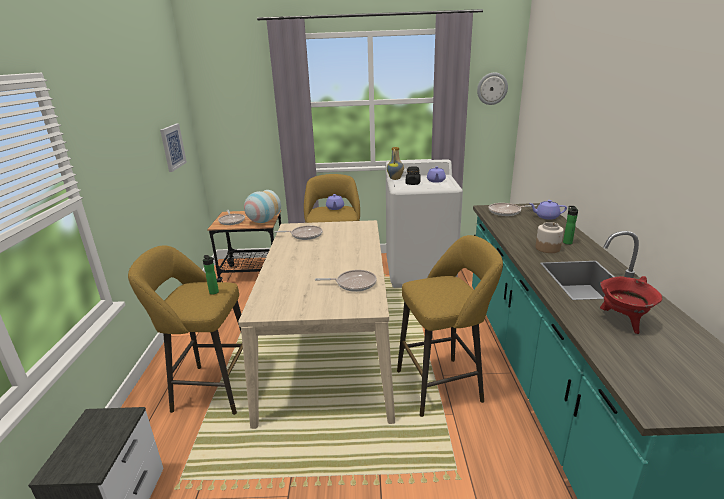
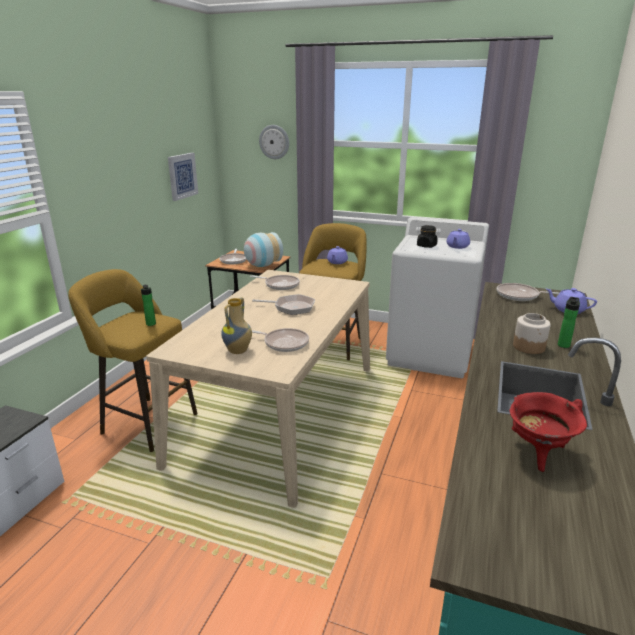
camera: 20 degrees right, 0 degrees up
(332, 252) = (291, 307): none -> frying pan
(395, 179) = (412, 238): vase -> vase (238, 351)
(443, 384) = (375, 483): yellow stool -> none
(492, 88) = (560, 139): wall clock -> wall clock (274, 142)

